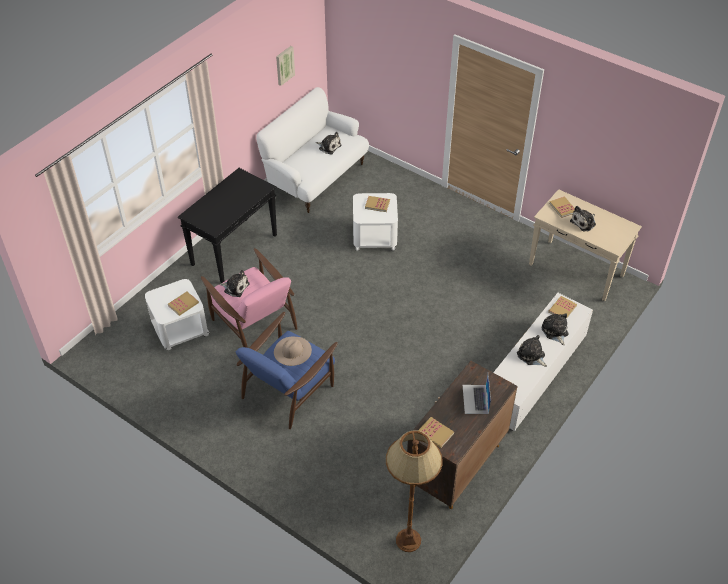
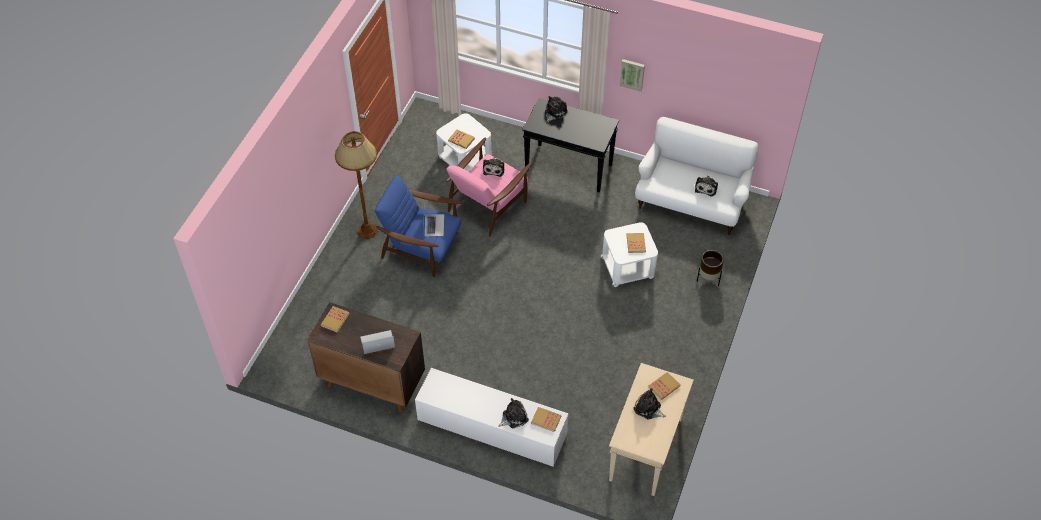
camera: 75 degrees right, 5 degrees up
(284, 65) = (719, 91): picture -> picture (632, 74)
(292, 351) = (434, 225): beige hat -> laptop
(405, 189) = (708, 278): none -> brown planter
(408, 540) = (292, 361): brown floor lamp -> brown floor lamp (367, 231)
(531, 356) = (477, 401): plush toy -> plush toy (554, 112)

